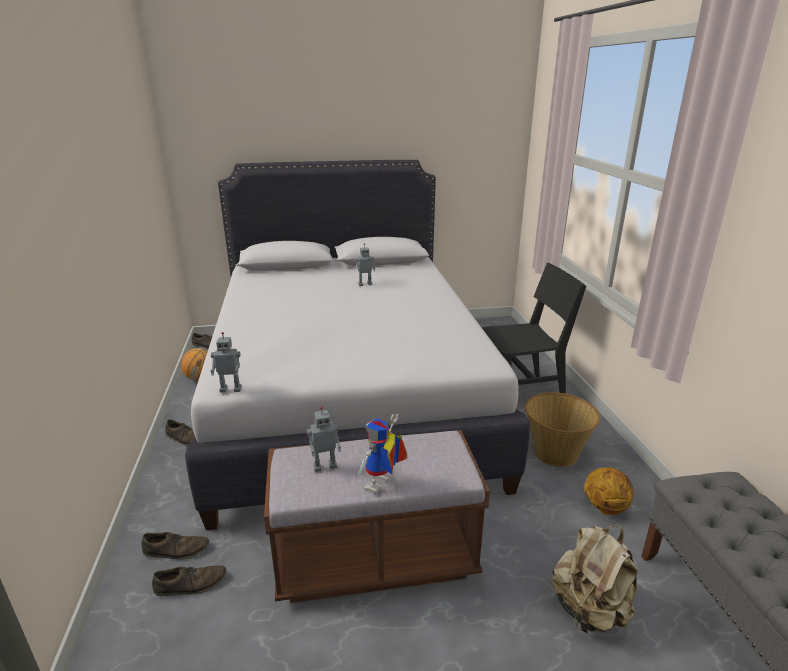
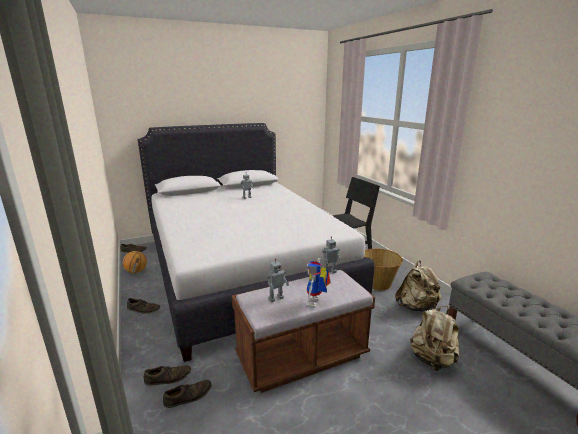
camera: 15 degrees left, 5 degrees down
(231, 389) = (198, 261): toy robot -> toy robot (329, 272)
(605, 507) = (416, 307): basketball -> beige backpack

